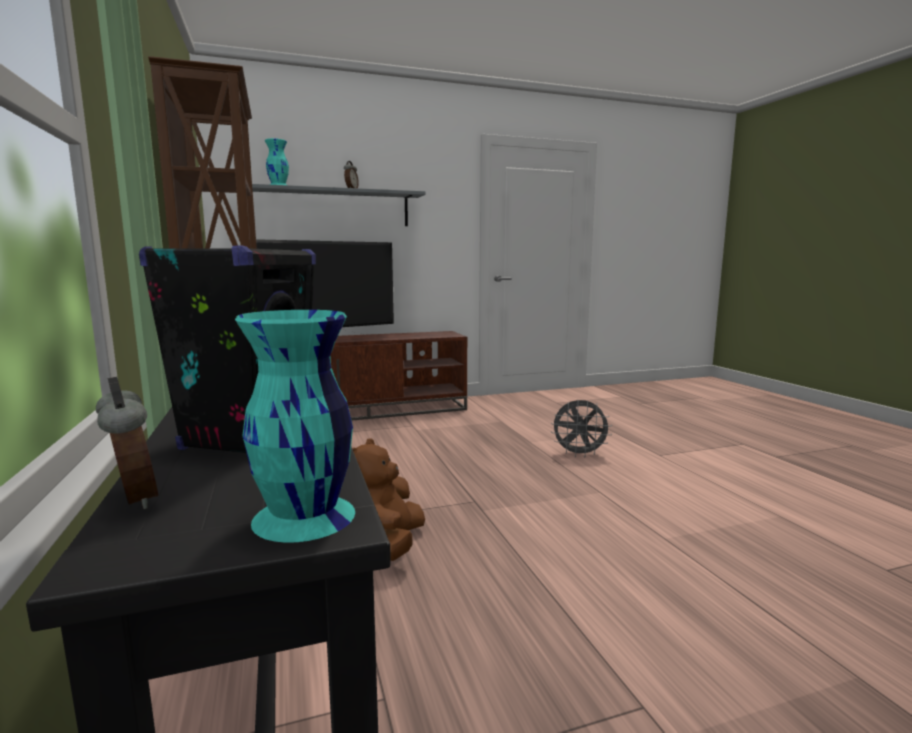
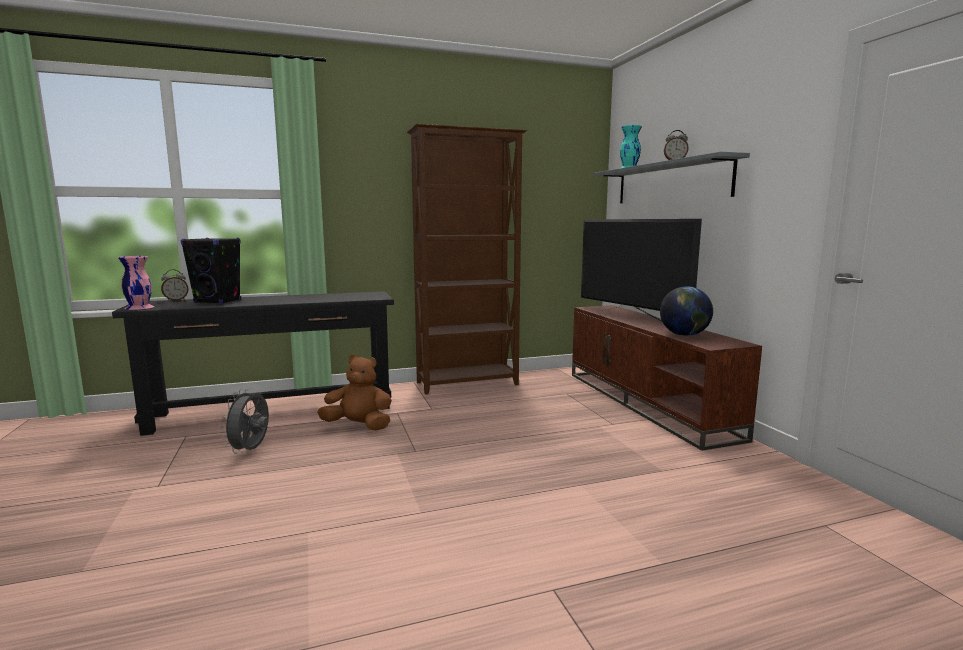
camera: 90 degrees right, 0 degrees up
(303, 517) = (139, 307): turquoise vase -> pink vase
(417, 336) = (684, 335): none -> globe
(579, 454) = (541, 514): grey fan -> grey fan (251, 450)

